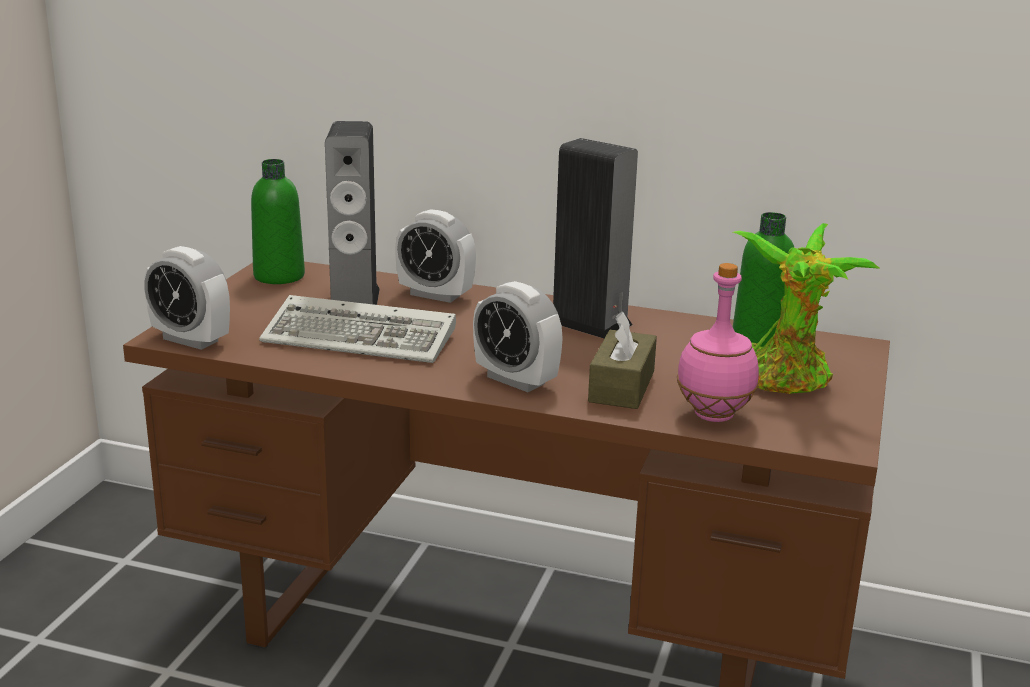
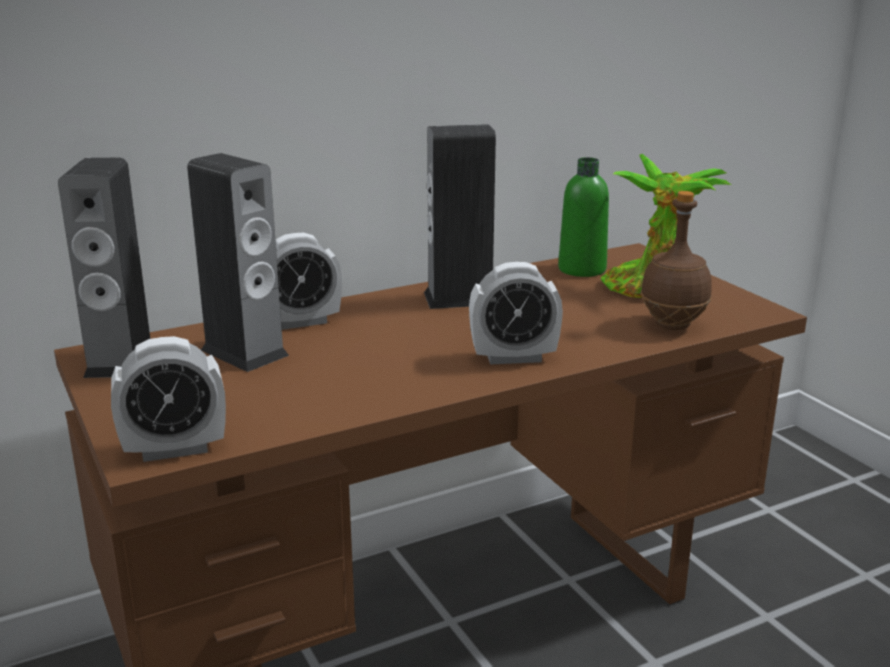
camera: 45 degrees left, 0 degrees up
(279, 276) = (120, 360): green bottle -> speaker
(364, 338) = (329, 377): keyboard -> none
(621, 386) = (583, 331): brown tissue box -> none
(712, 415) = (671, 325): pink bottle -> brown bottle

